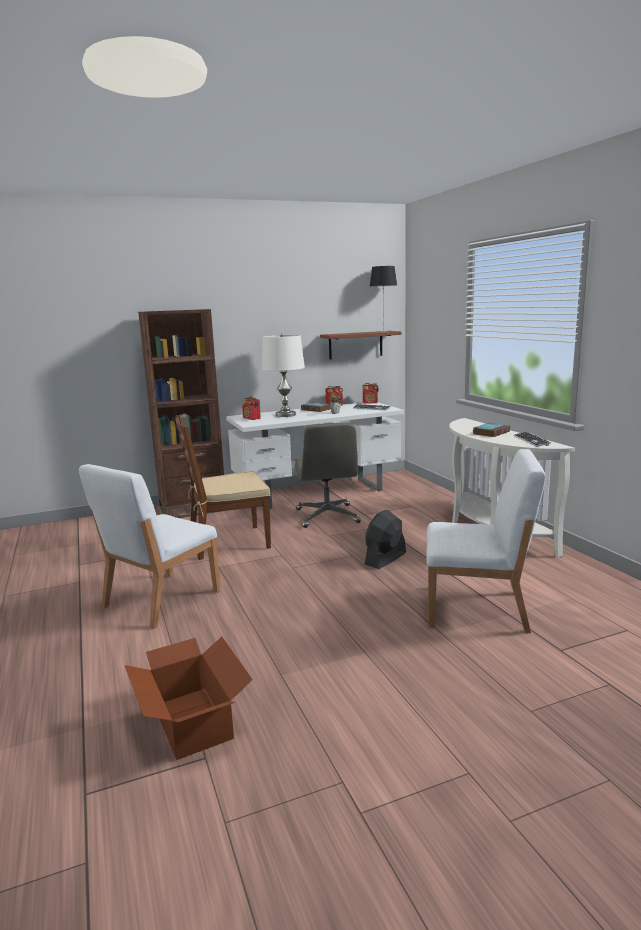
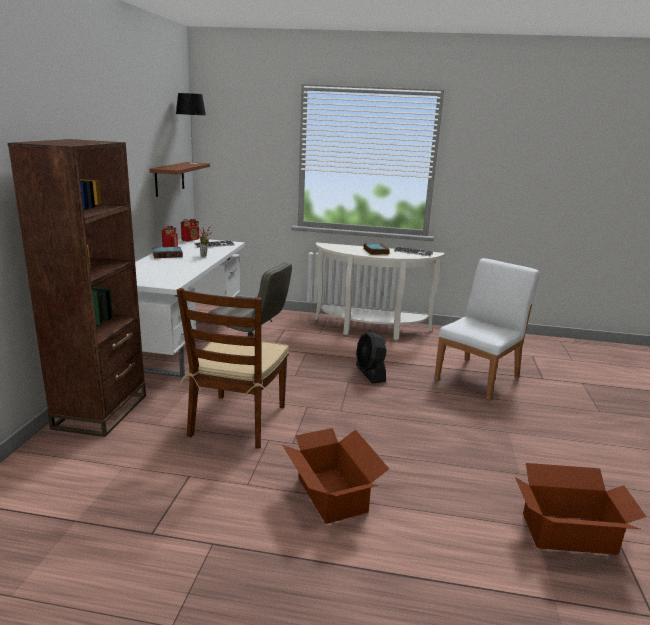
camera: 60 degrees left, 5 degrees up
(160, 599) = (331, 495): white chair -> cardboard box
(252, 419) = (144, 278): radio -> none
(285, 415) = (162, 267): white table lamp -> none

